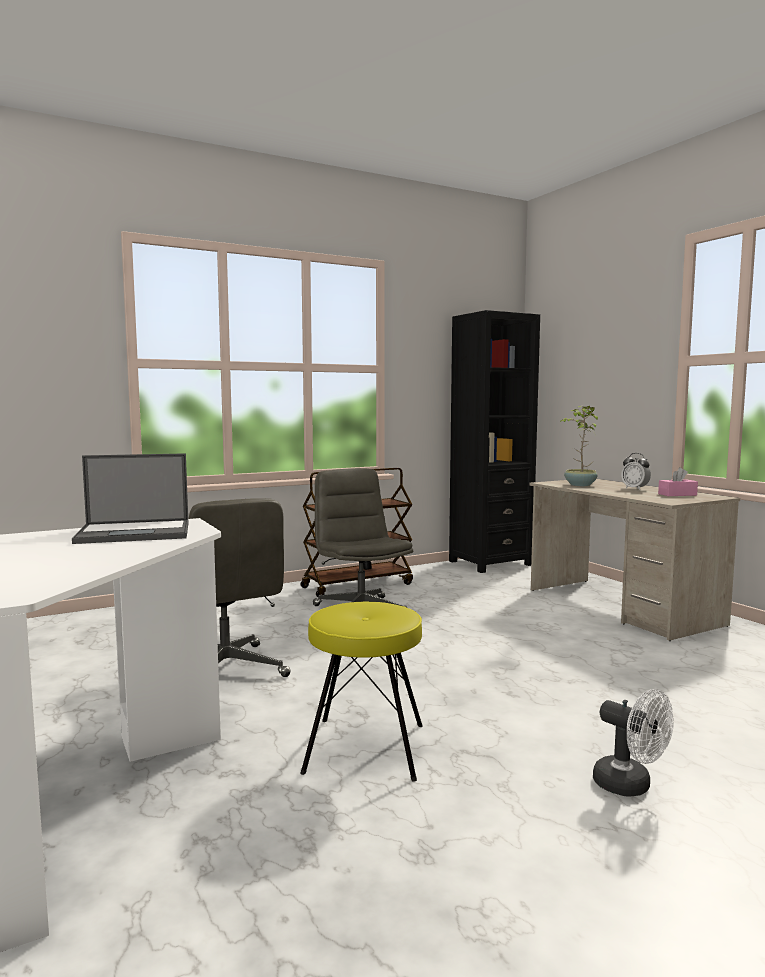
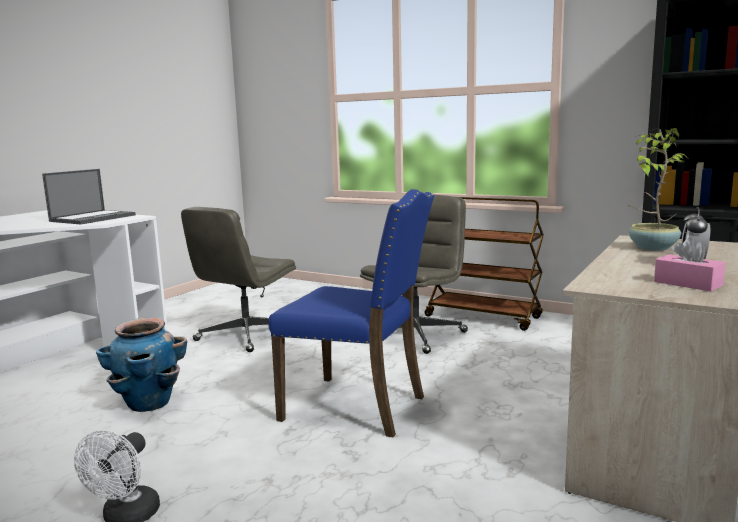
camera: 60 degrees right, 5 degrees up
(136, 533) = (93, 218): laptop -> laptop turned 105 degrees counterclockwise
(366, 748) = (149, 404): yellow stool -> planter
(491, 662) = (357, 407): none -> blue chair

